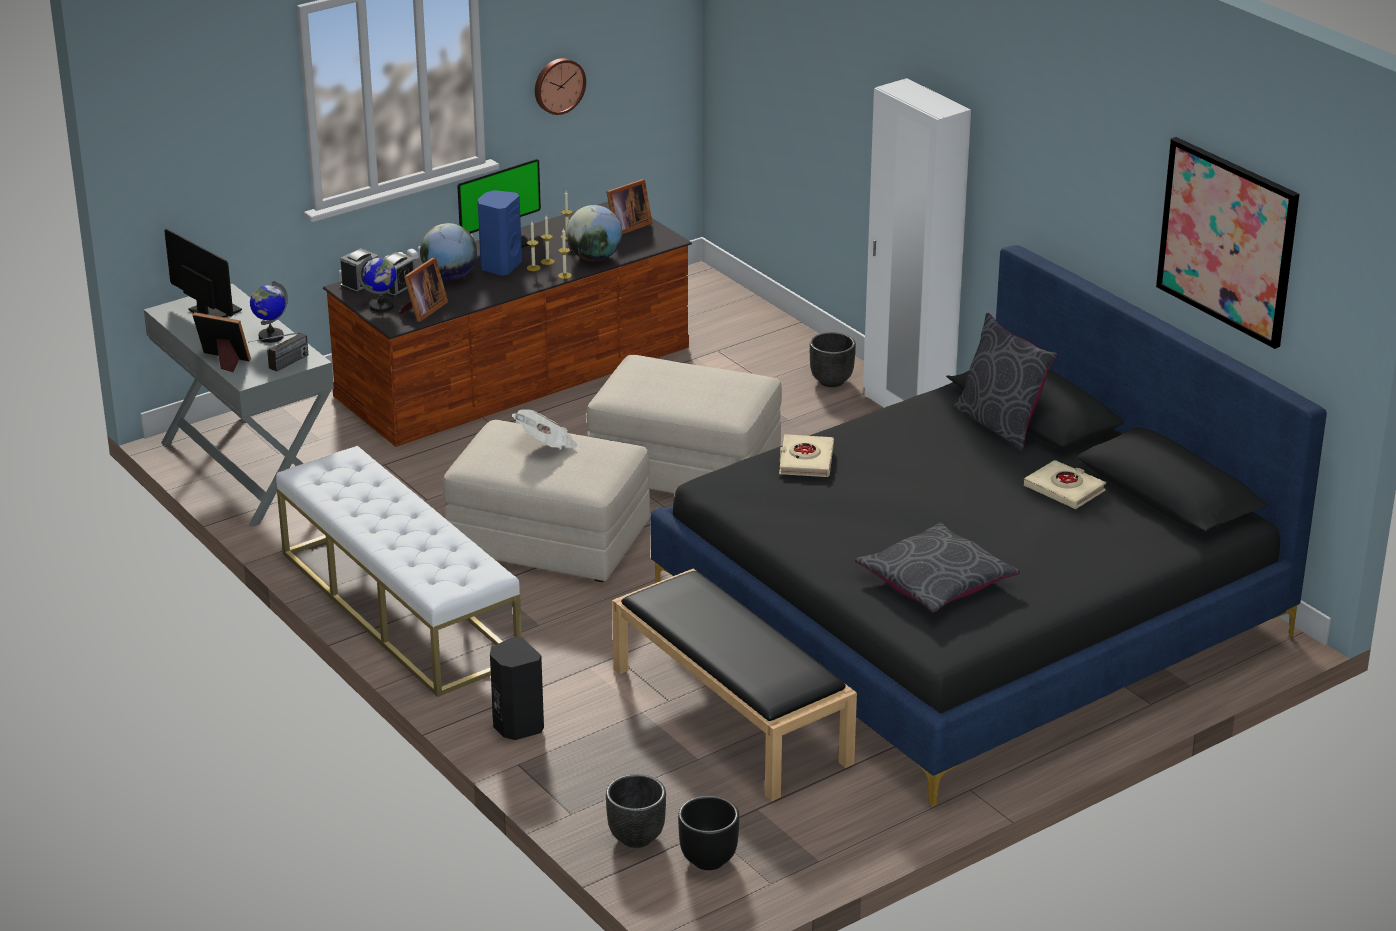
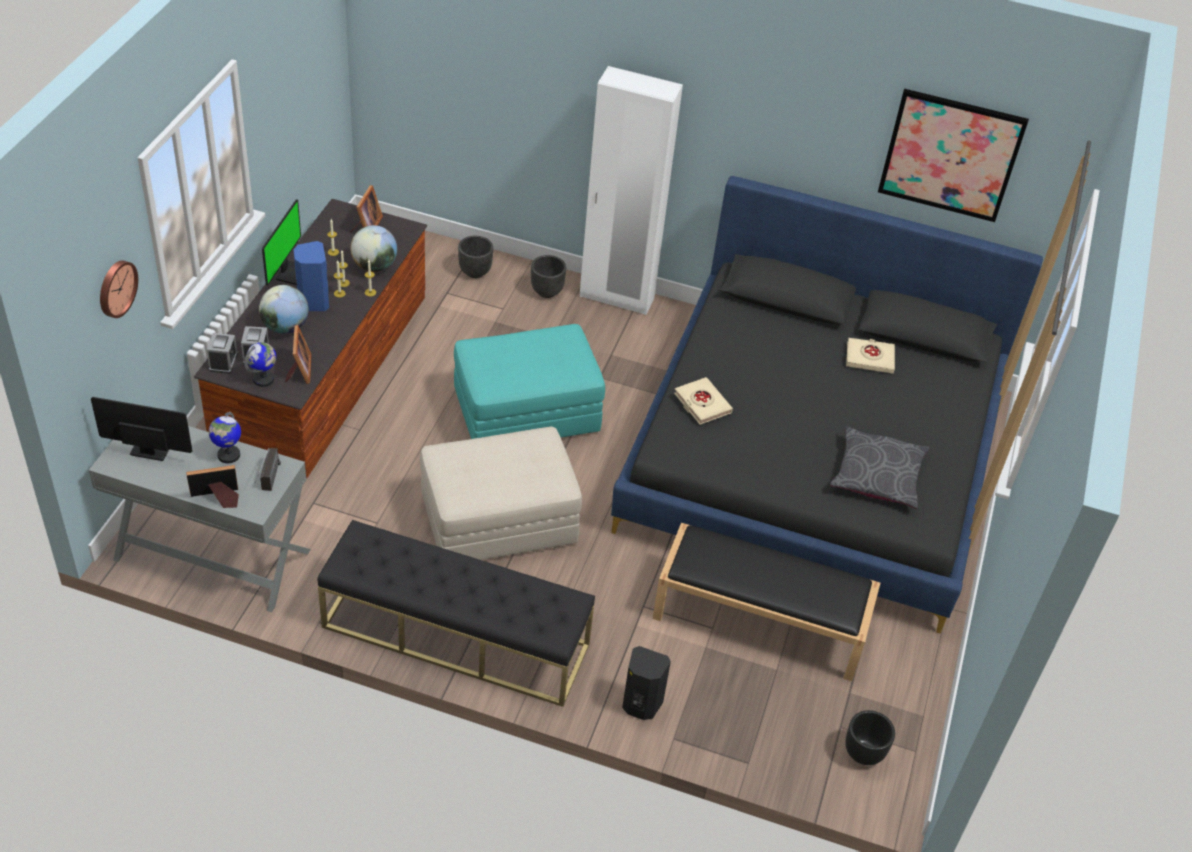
camera: 40 degrees left, 15 degrees up
(398, 606) = (455, 636): white bench -> black bench
(547, 445) = (492, 457): newspaper -> none
(558, 85) = (284, 129): wall clock -> wall clock (116, 288)
(636, 838) = (805, 761): black planter -> black planter (475, 272)
(684, 468) = (526, 412): beige ottoman -> turquoise ottoman
(1001, 425) = (780, 317): grey pillow -> none

